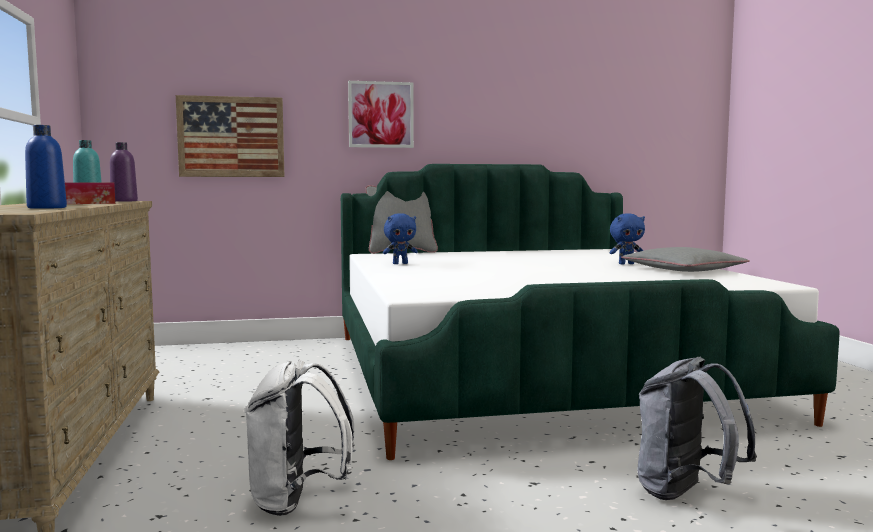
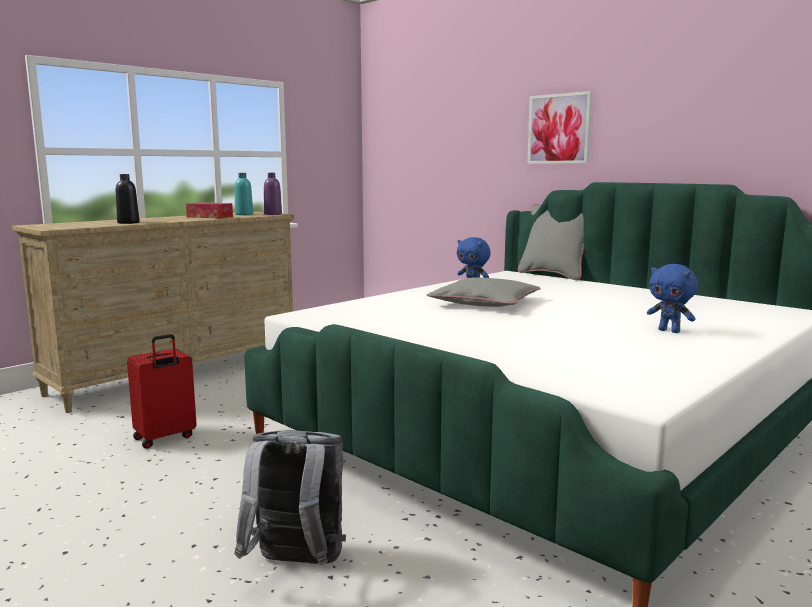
camera: 55 degrees right, 5 degrees up
(47, 208) = (128, 223): blue bottle -> black bottle
(231, 137) = (443, 156): picture -> none
(298, 501) = (165, 438): white backpack -> red suitcase
(683, 270) = (677, 353): grey pillow -> grey pillow (484, 302)

